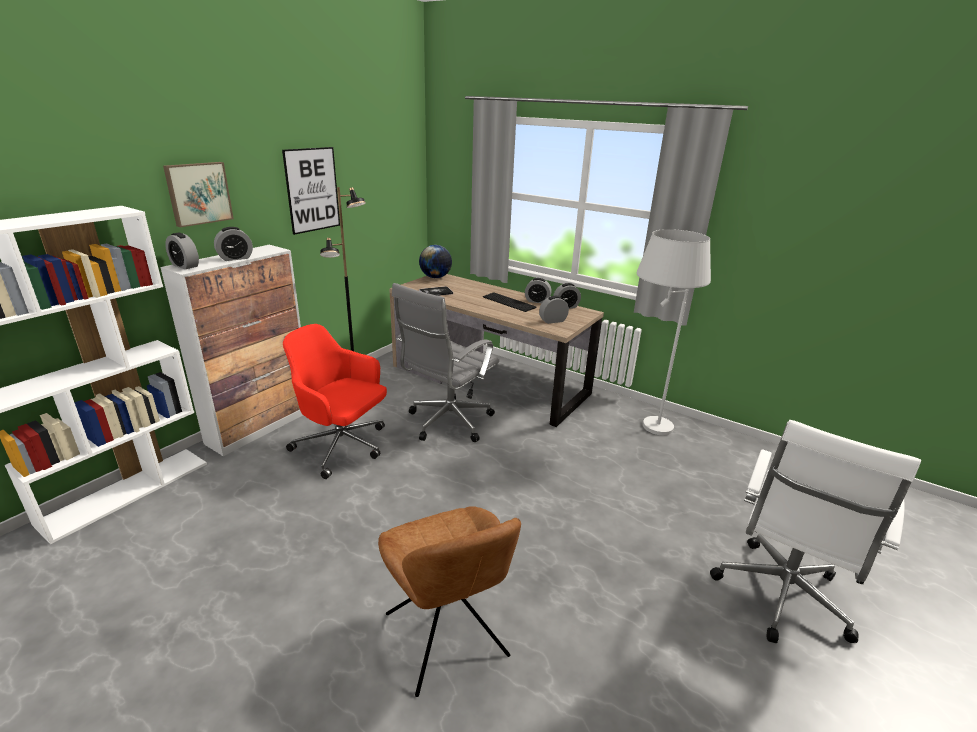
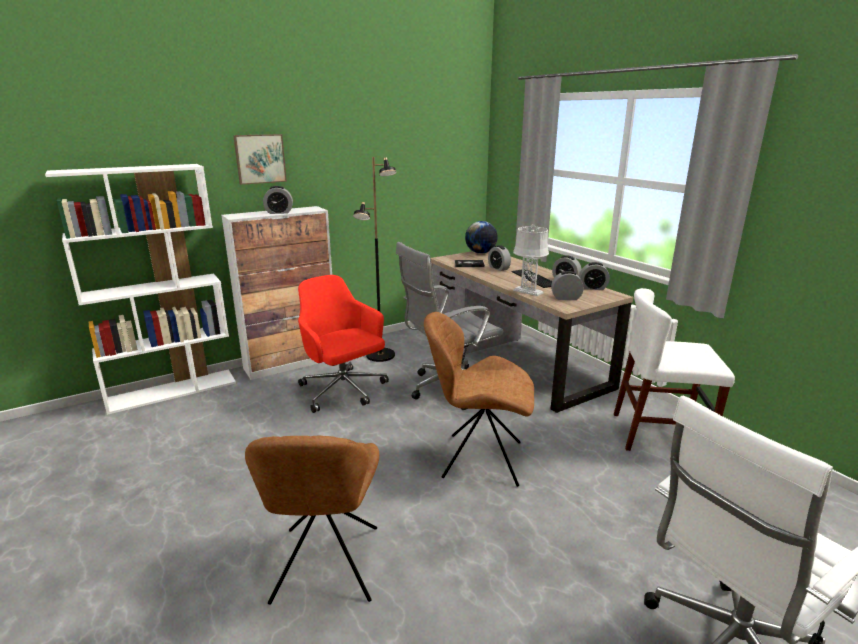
camera: 25 degrees right, 5 degrees down
(185, 266) = (238, 215): alarm clock -> alarm clock (498, 268)
(312, 190) = (364, 162): picture -> none
(515, 318) = (528, 291): none -> grey table lamp
(518, 488) = (478, 459): none -> brown chair
(643, 429) = (659, 434): white floor lamp -> white chair

